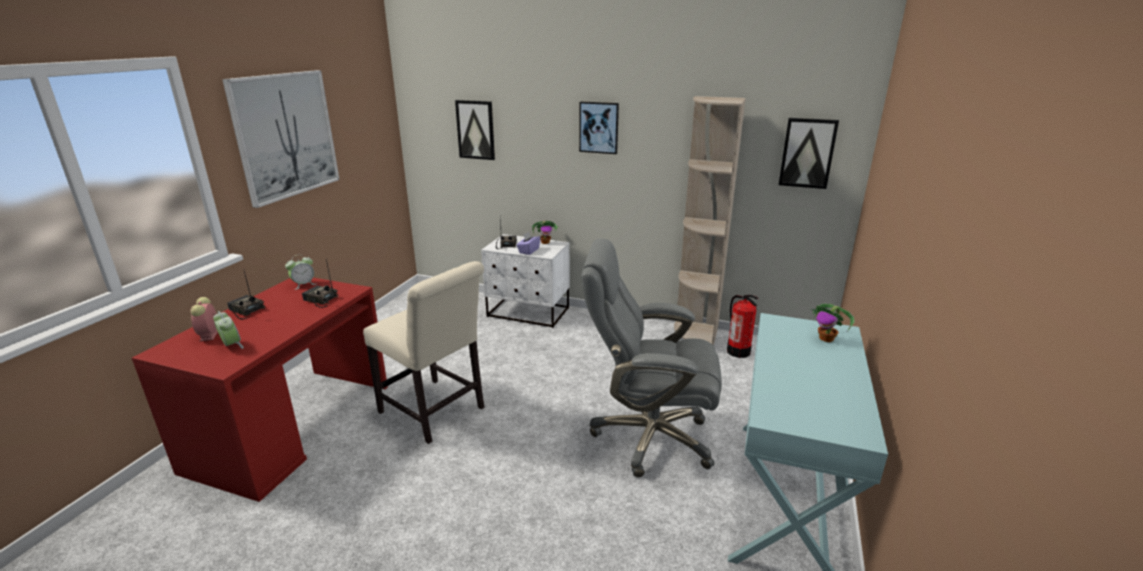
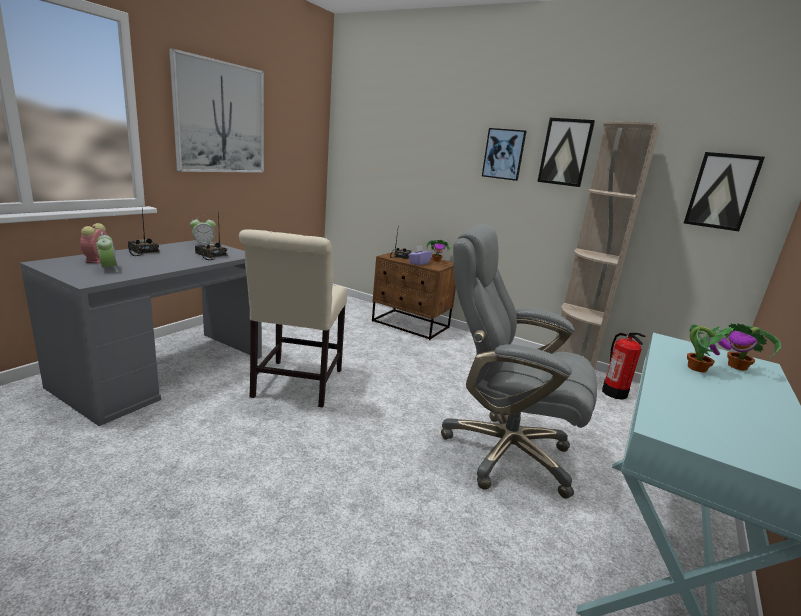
camera: 10 degrees right, 5 degrees down
(292, 426) = (164, 371): red desk -> grey desk
(435, 413) = (295, 386): beige chair -> beige chair turned 45 degrees clockwise
(476, 130) = (391, 151): picture -> picture (565, 152)
(528, 313) = (410, 325): white nightstand -> brown nightstand
(794, 348) = (696, 368): none -> potted plant

